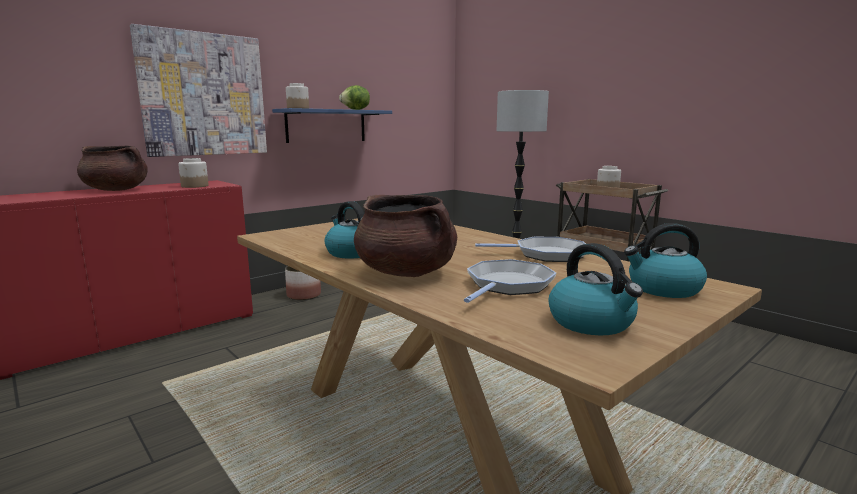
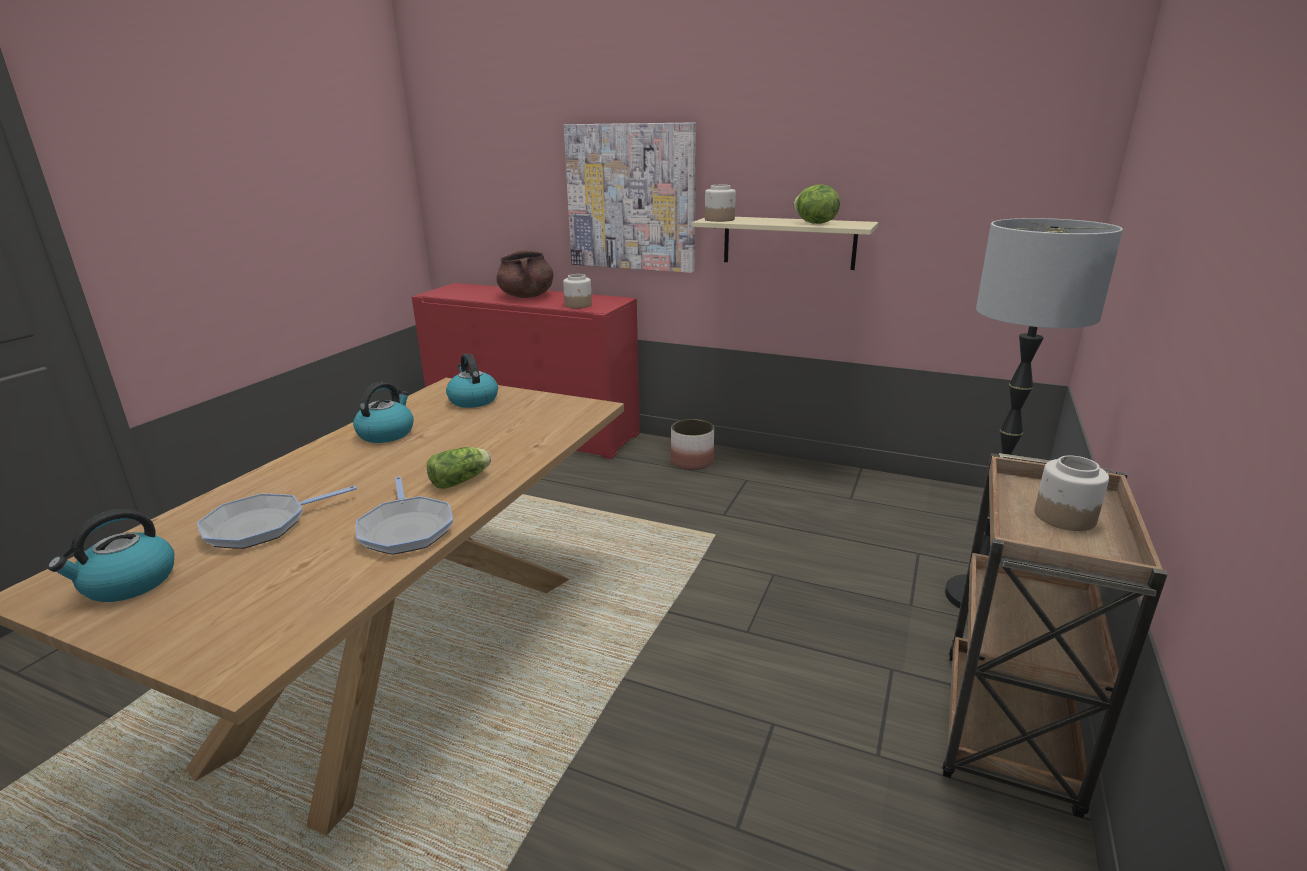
camera: 65 degrees right, 10 degrees up
(326, 126) = (788, 242): blue shelf -> beige shelf
(406, 272) = (310, 472): brown cooking pot -> none
(480, 242) = (462, 480): none -> lettuce
(507, 285) = (262, 526): frying pan -> frying pan turned 135 degrees clockwise
(663, 289) = (238, 622): kettle -> kettle (473, 400)

